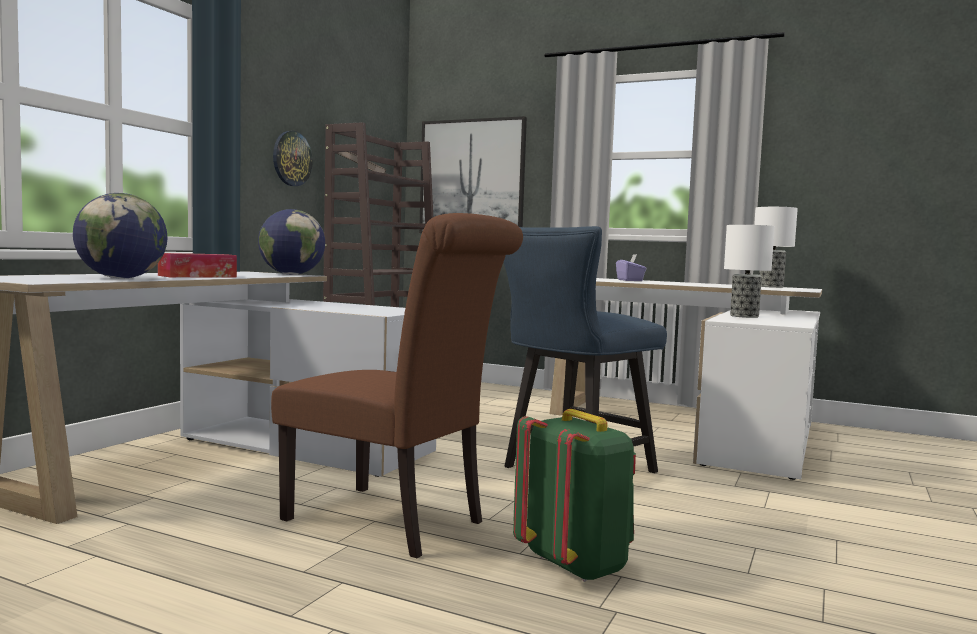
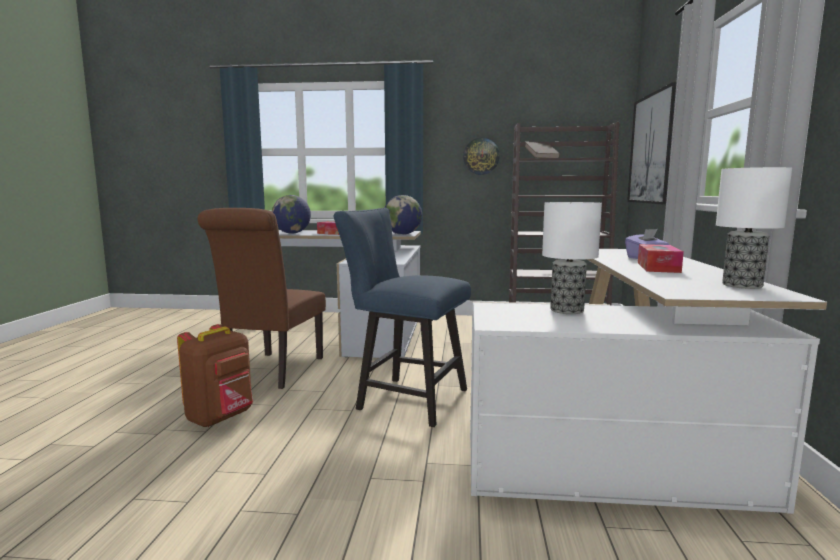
camera: 70 degrees right, 5 degrees up
(575, 564) = (221, 418): green backpack -> brown backpack
(685, 283) = (658, 267): none -> tissue box

